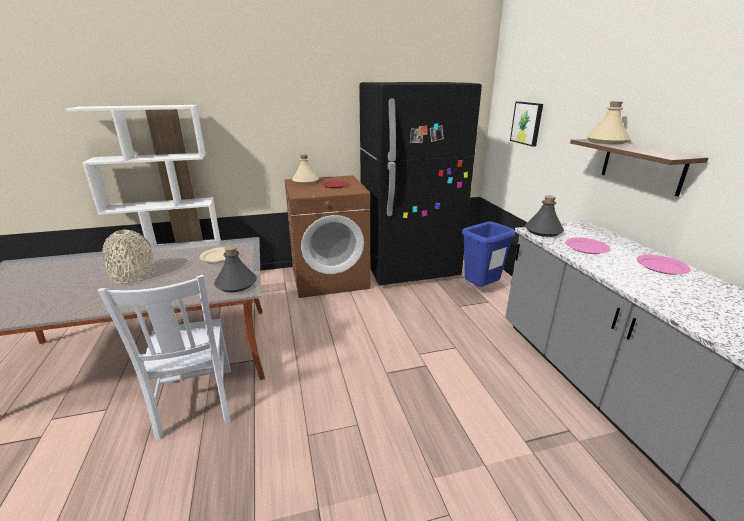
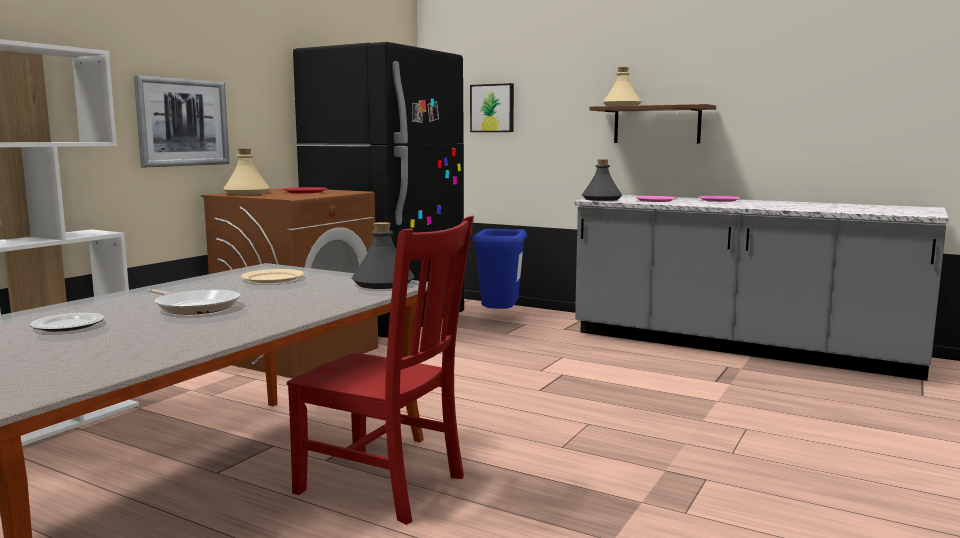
camera: 45 degrees left, 15 degrees down
(75, 272) = (67, 325): none -> plate
(133, 274) = (195, 306): beige vase -> frying pan
(196, 403) = (385, 486): white chair -> red chair
(272, 137) = (183, 122): none -> picture

